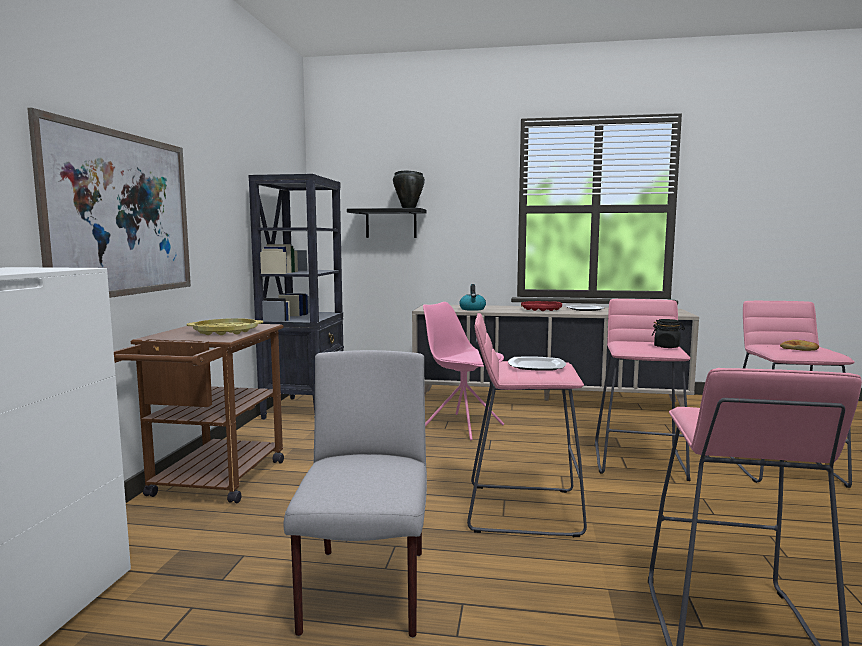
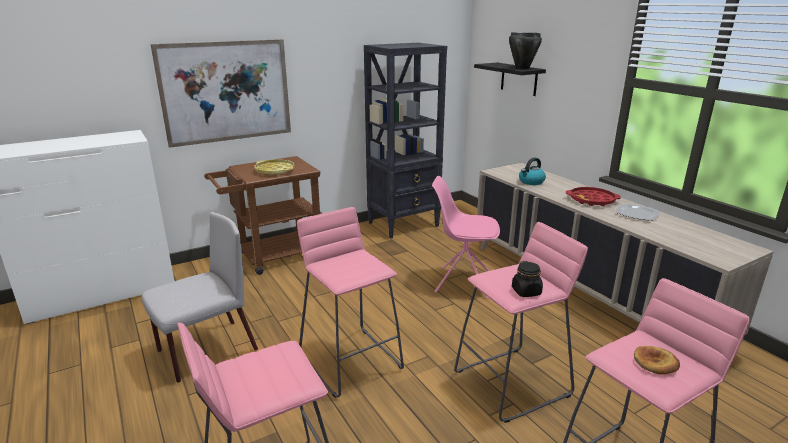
camera: 50 degrees right, 15 degrees up
(462, 426) = (462, 282): pink chair -> pink chair turned 75 degrees counterclockwise
(536, 366) = (356, 264): plate -> none

